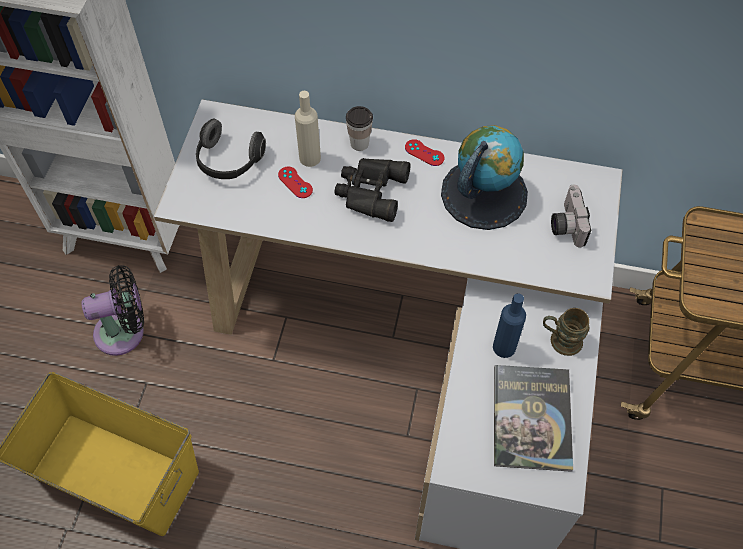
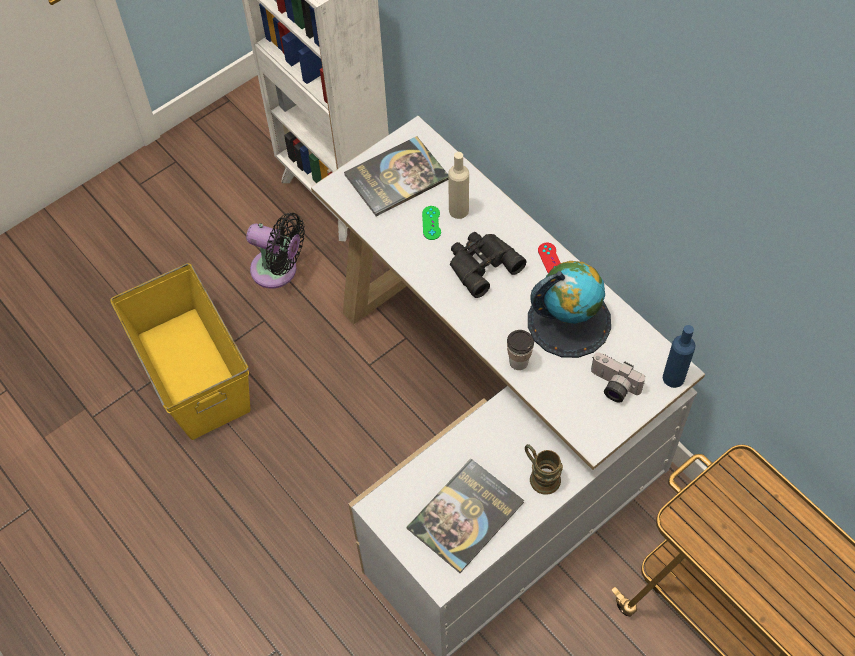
camera: 40 degrees right, 0 degrees up
(229, 161) = (396, 177): headphones -> book
(295, 182) = (431, 223): red game controller -> green game controller
(359, 143) = (507, 221): cup -> cup (518, 362)
(504, 347) = (492, 451): blue bottle -> blue bottle (673, 378)
(565, 224) = (612, 386): camera -> camera turned 90 degrees counterclockwise

